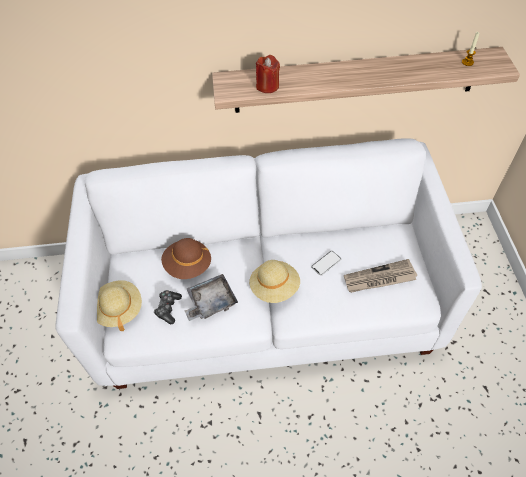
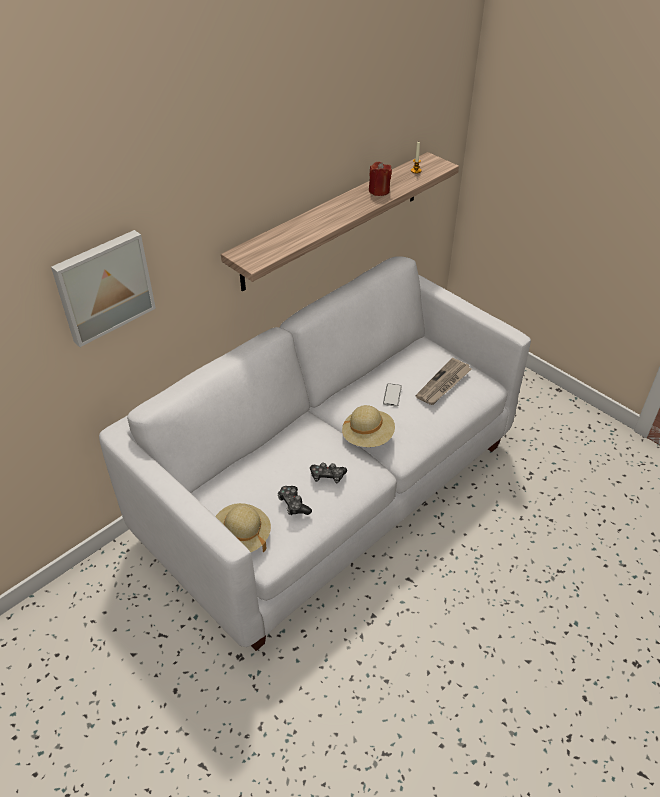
camera: 40 degrees left, 10 degrees down
(82, 63) = (103, 286): none -> picture
(188, 265) = (274, 462): brown hat -> none
(211, 302) = (327, 476): grey tray -> game controller
(267, 86) = (283, 244): red candle -> red candle (379, 191)

